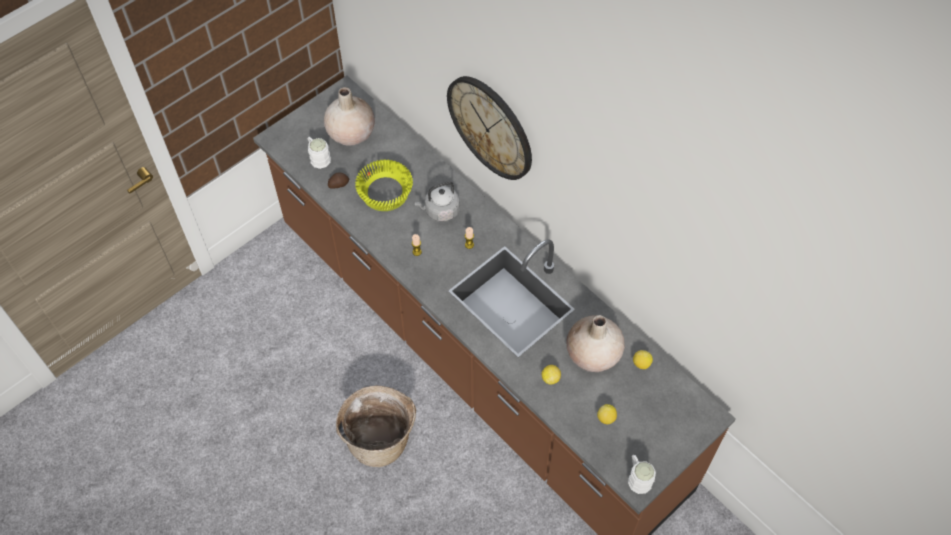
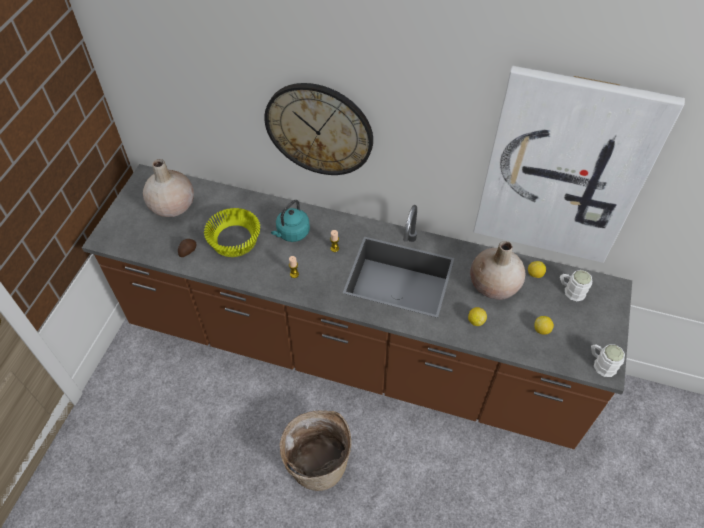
camera: 30 degrees left, 5 degrees down
(318, 157) = (154, 237): white mug -> white mug (571, 290)
(440, 211) = (292, 233): grey kettle -> turquoise kettle
(679, 276) = (563, 170): none -> picture

